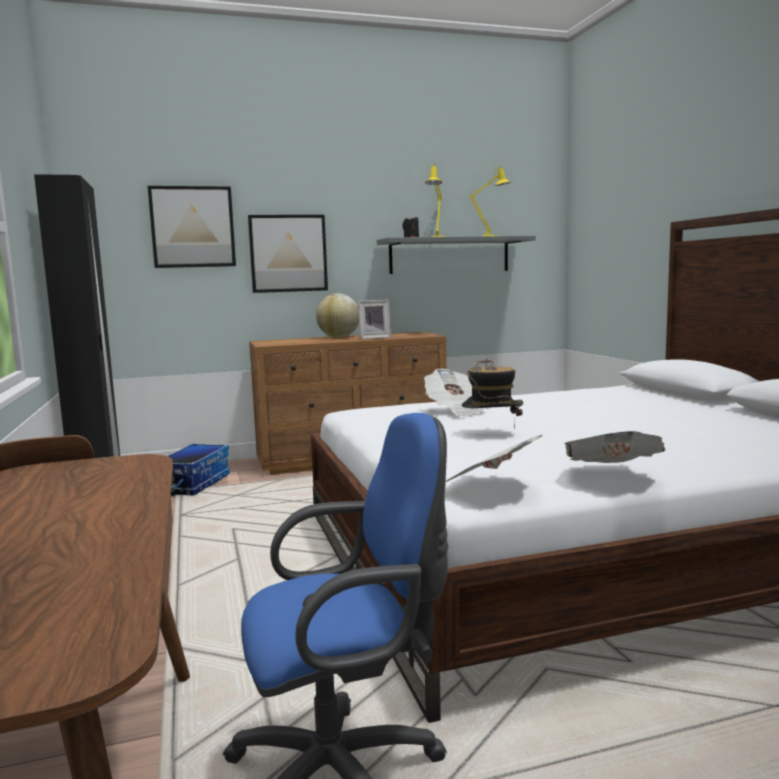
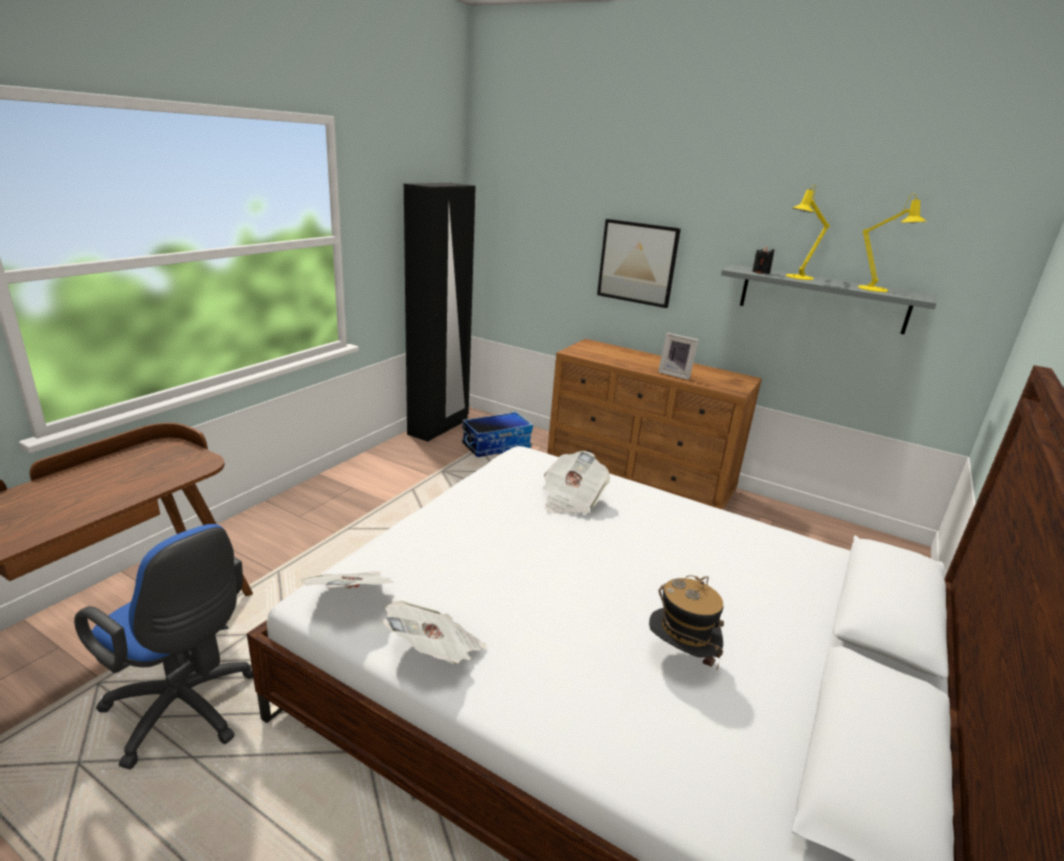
camera: 45 degrees right, 15 degrees up
(192, 227) = (559, 223): picture -> none
(339, 337) = (656, 360): globe -> none
(491, 433) = (521, 543): hat -> hat (679, 660)

